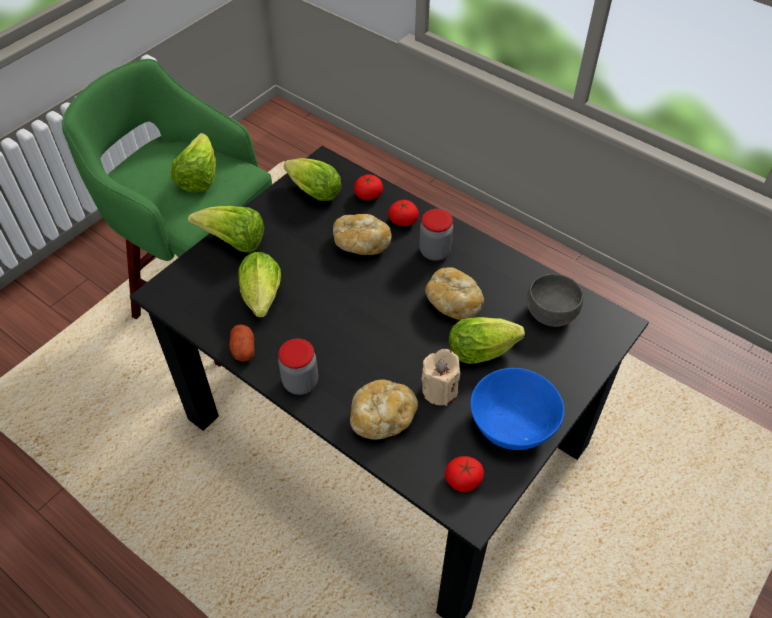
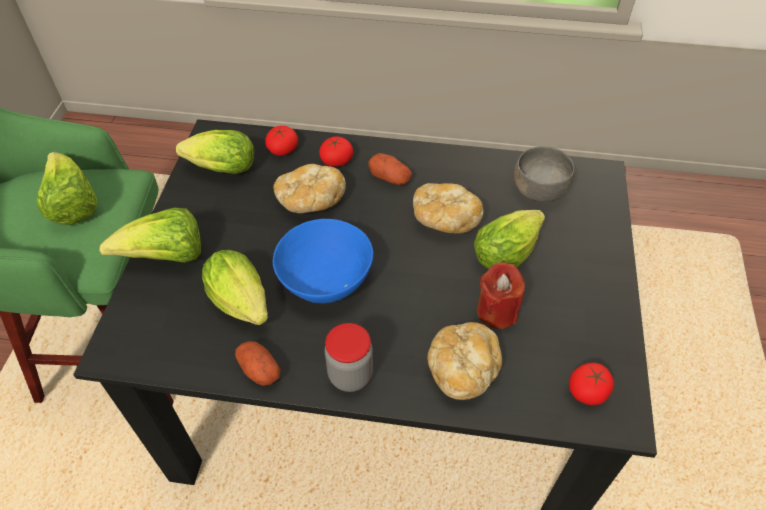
camera: 30 degrees left, 0 degrees up
(435, 251) = (390, 177): jar -> potato
(439, 390) = (497, 311): beige candle -> red candle
(512, 423) = (586, 310): blue bowl -> blue bowl (325, 278)

